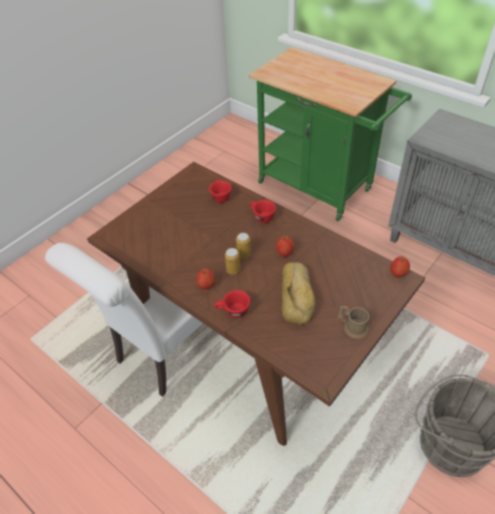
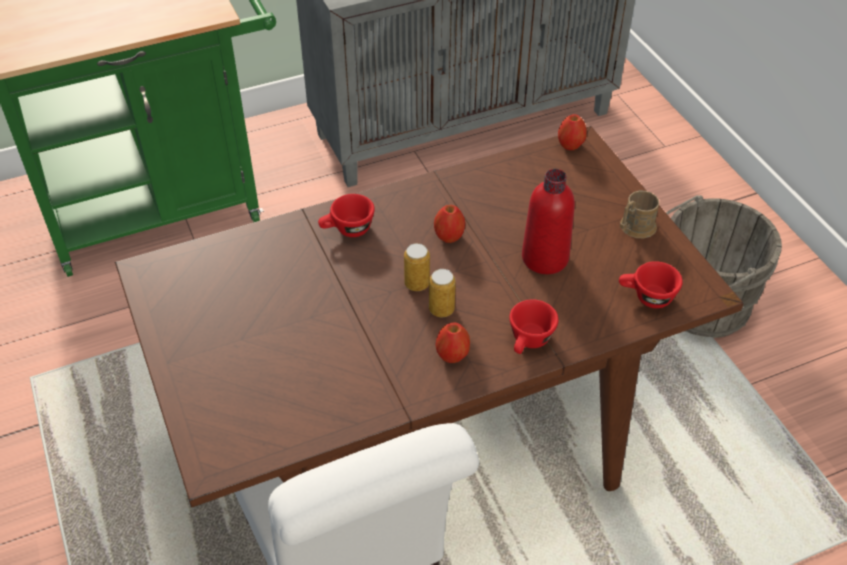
camera: 65 degrees left, 0 degrees up
(220, 196) = (250, 261): red cup -> red cup (646, 297)
(297, 296) = (545, 258): bread -> red bottle

